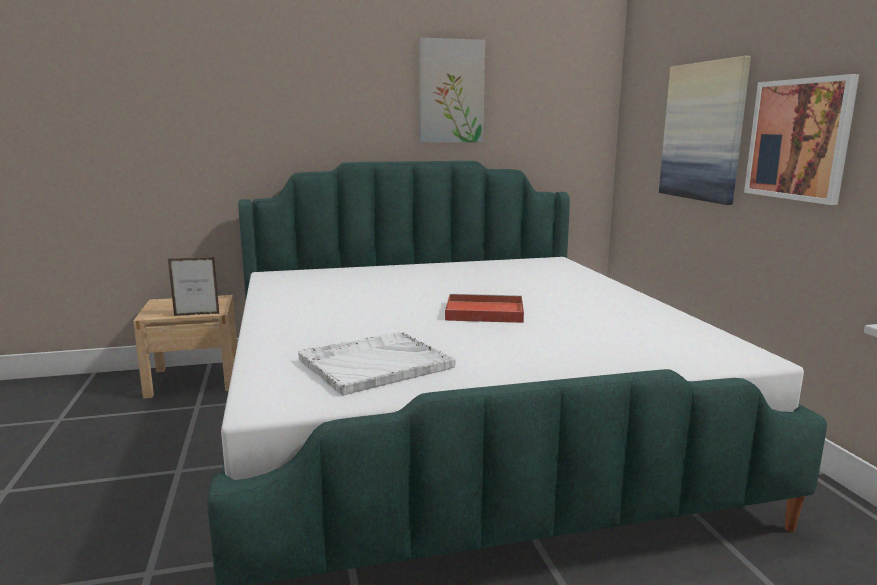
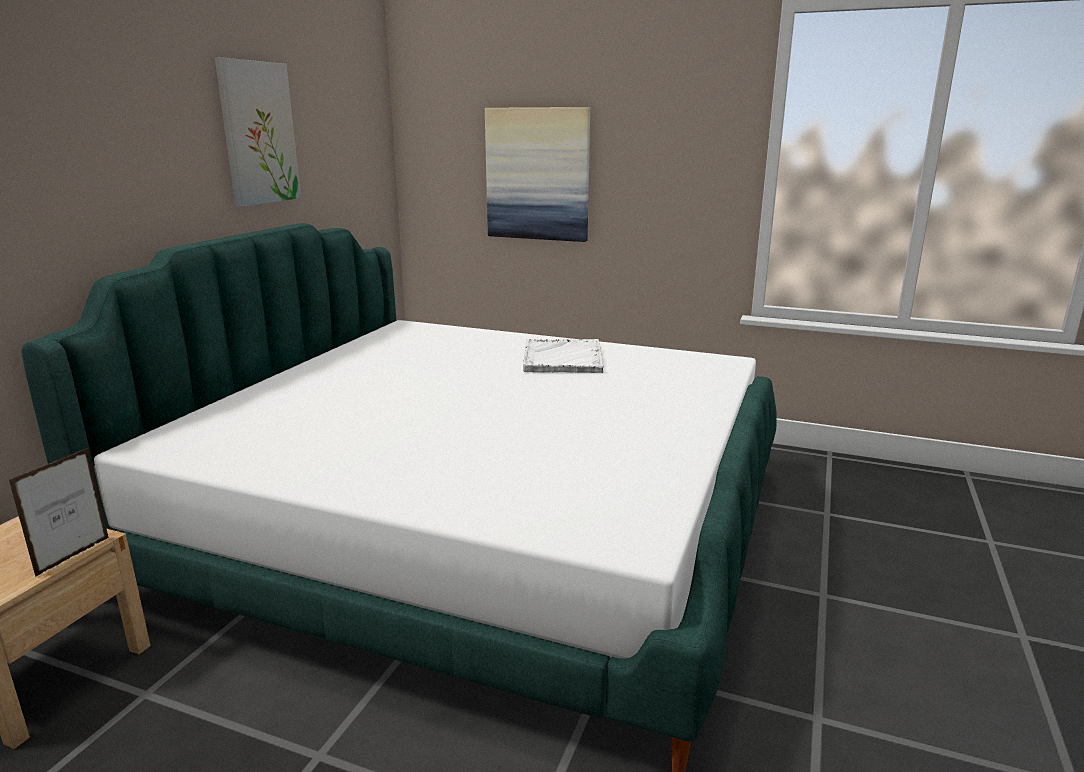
camera: 55 degrees left, 5 degrees up
(374, 364) = (588, 472): white tray -> white tray (562, 358)
(482, 312) = (511, 395): red tray -> none
(799, 139) = (653, 183): picture -> none

